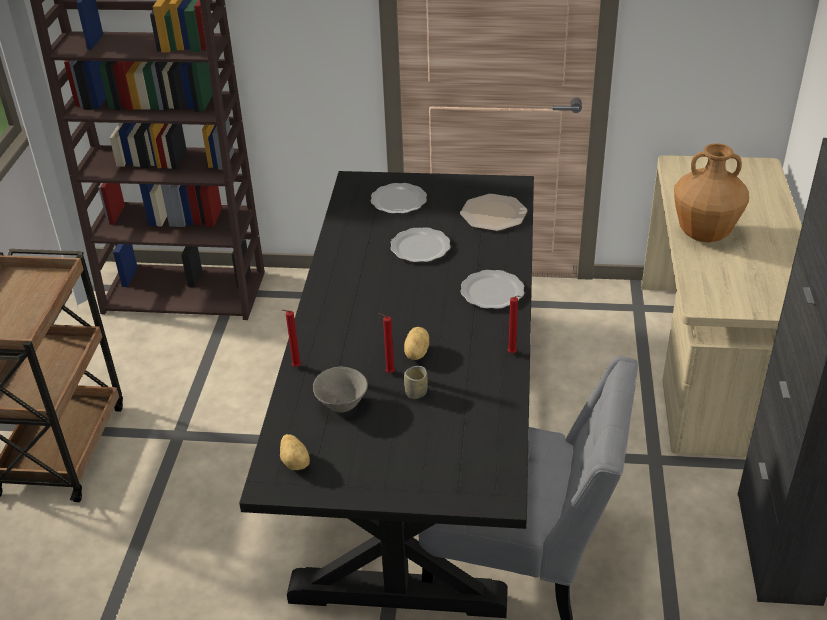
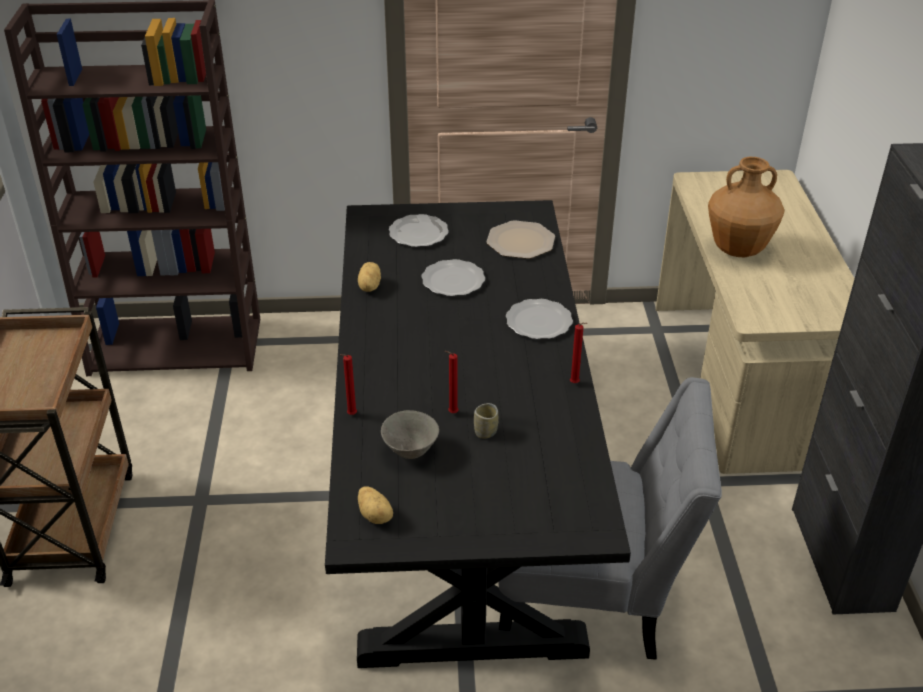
camera: 10 degrees left, 0 degrees up
(415, 353) = (475, 390): potato -> potato (368, 286)

